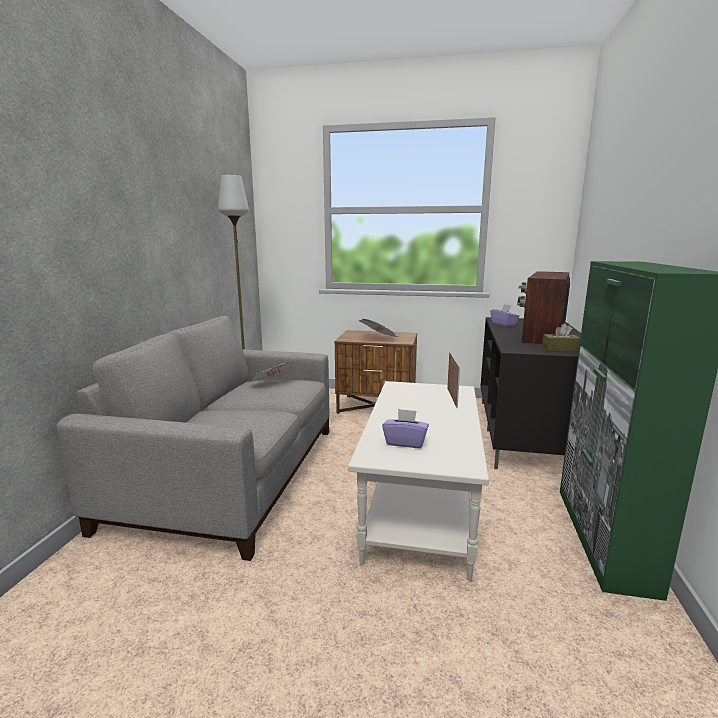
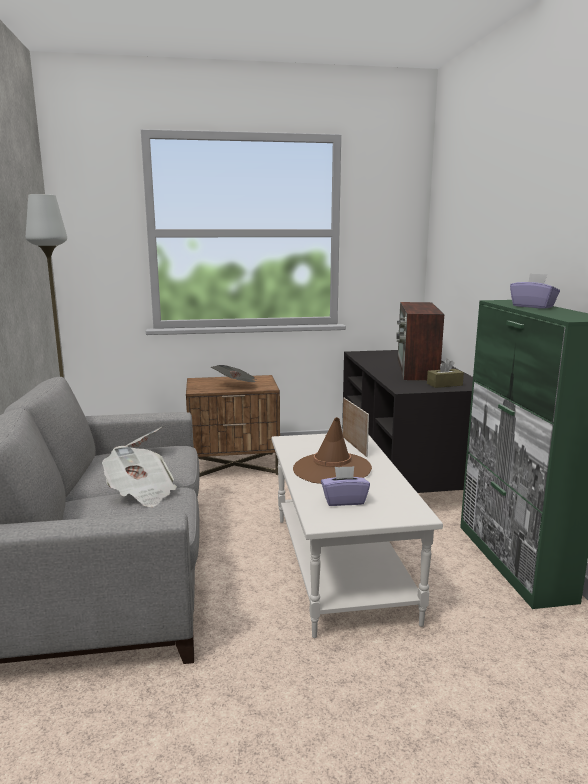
camera: 20 degrees left, 0 degrees up
(249, 411) = (141, 493): none -> newspaper
(416, 413) = (332, 469): none -> brown hat
(503, 324) = (369, 359): purple tissue box -> purple tissue box (533, 306)

